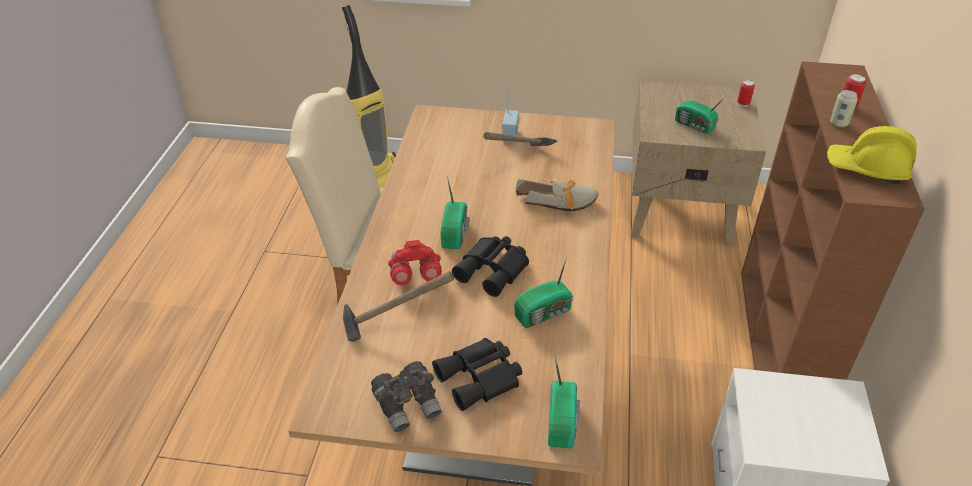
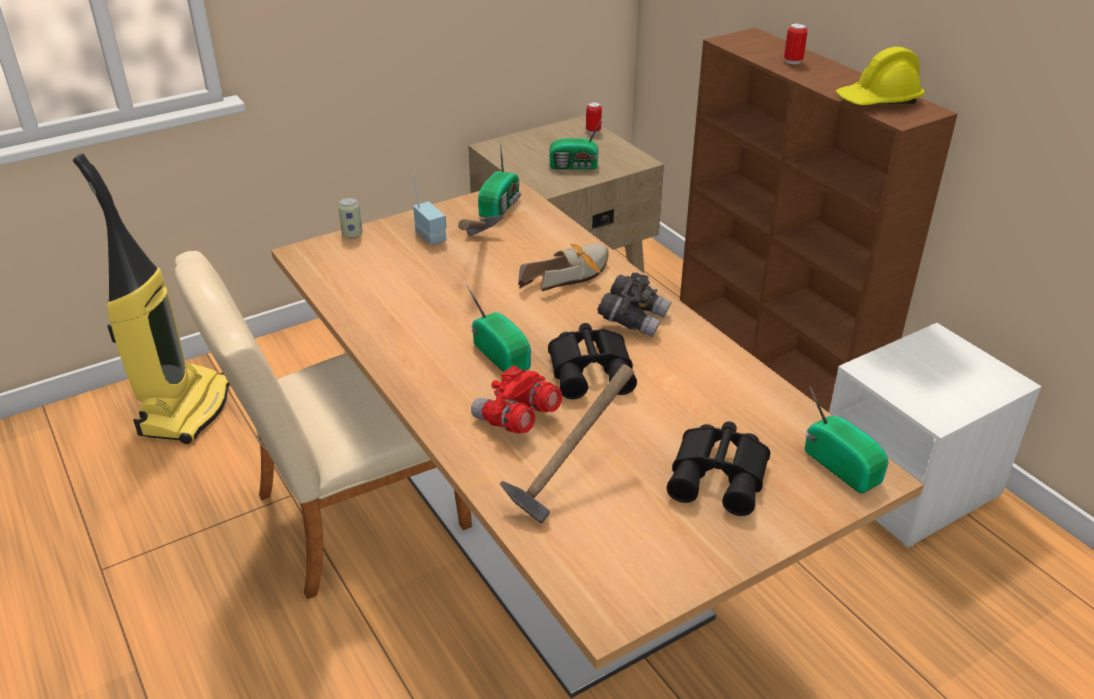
camera: 40 degrees left, 5 degrees down
(408, 405) = (687, 545): grey binoculars -> grey binoculars (633, 319)
(545, 313) = (696, 382): radio -> radio (501, 206)
(838, 123) = (806, 76): can -> can (352, 235)

